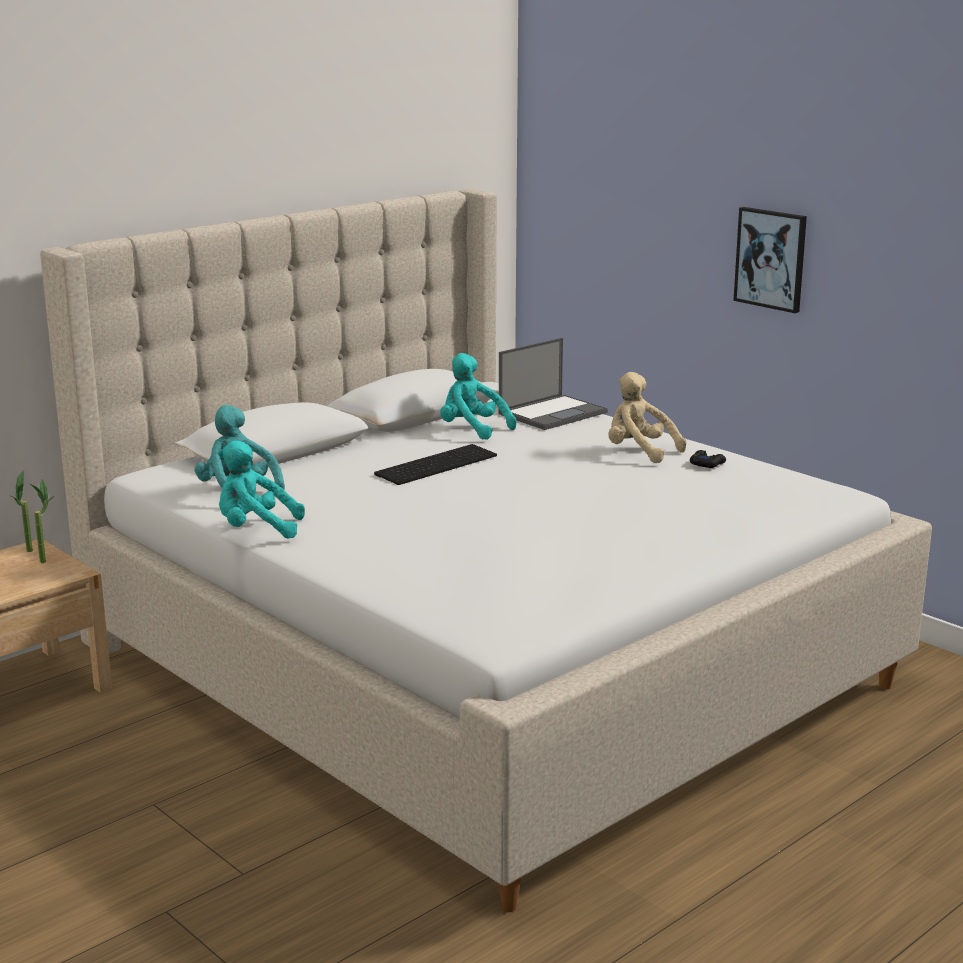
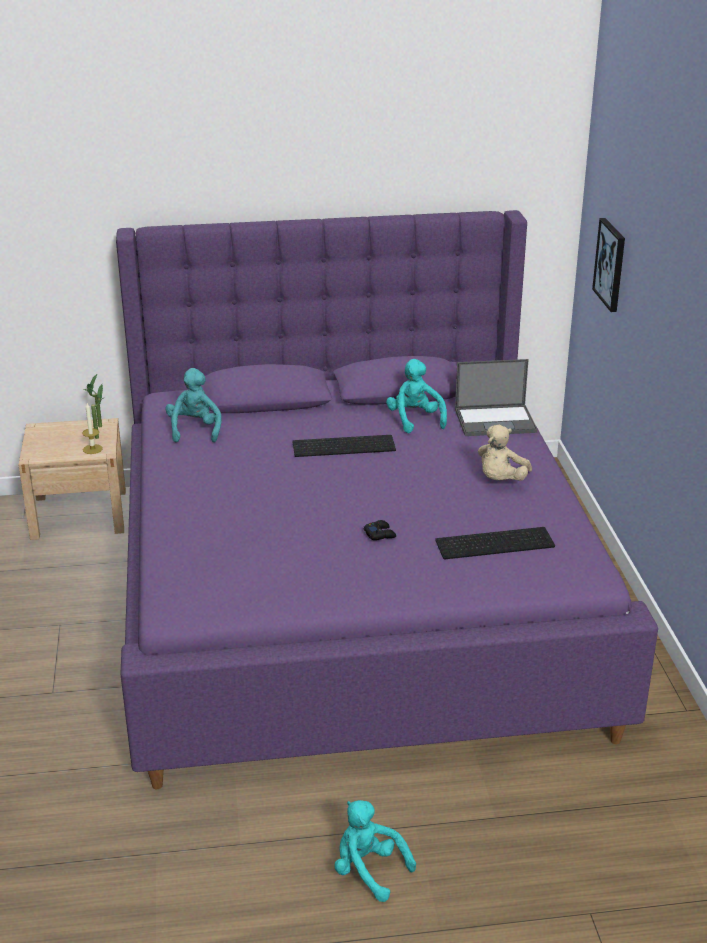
camera: 35 degrees right, 10 degrees up
(55, 573) = (92, 449): none -> candle
(256, 530) = (163, 466): turquoise plush toy -> turquoise plush toy (368, 870)
(483, 662) = (355, 600): beige bed -> purple bed
(639, 452) = (500, 480): beige plush toy -> beige plush toy turned 135 degrees counterclockwise
(707, 464) = (533, 509): black game controller -> black game controller (380, 534)
(719, 495) = (495, 542): none -> keyboard
(771, 259) = (674, 343): picture -> picture (611, 264)

